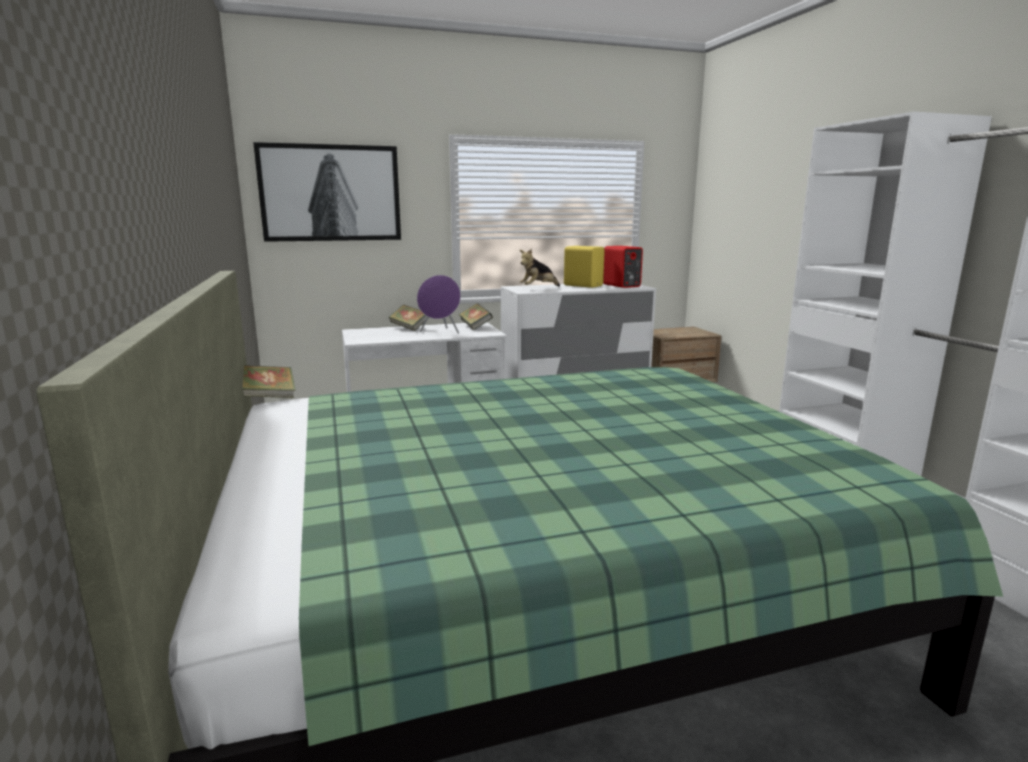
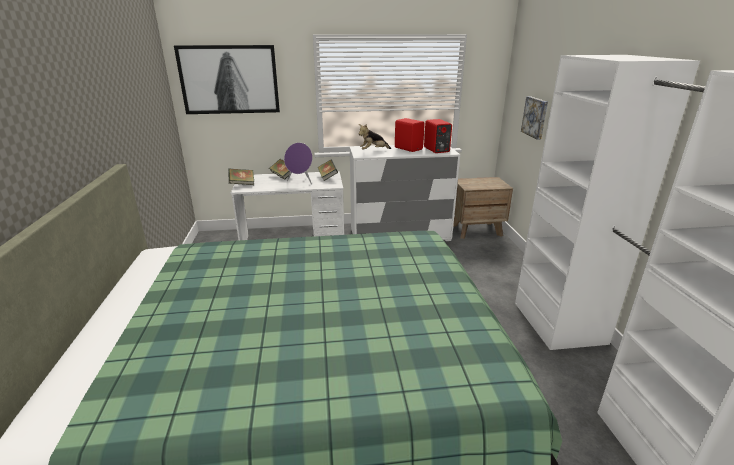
camera: 10 degrees right, 10 degrees up
(267, 398) = (152, 245): book -> book (242, 184)
(583, 285) = (408, 148): yellow speaker -> red speaker
(748, 236) = (535, 117): none -> picture

